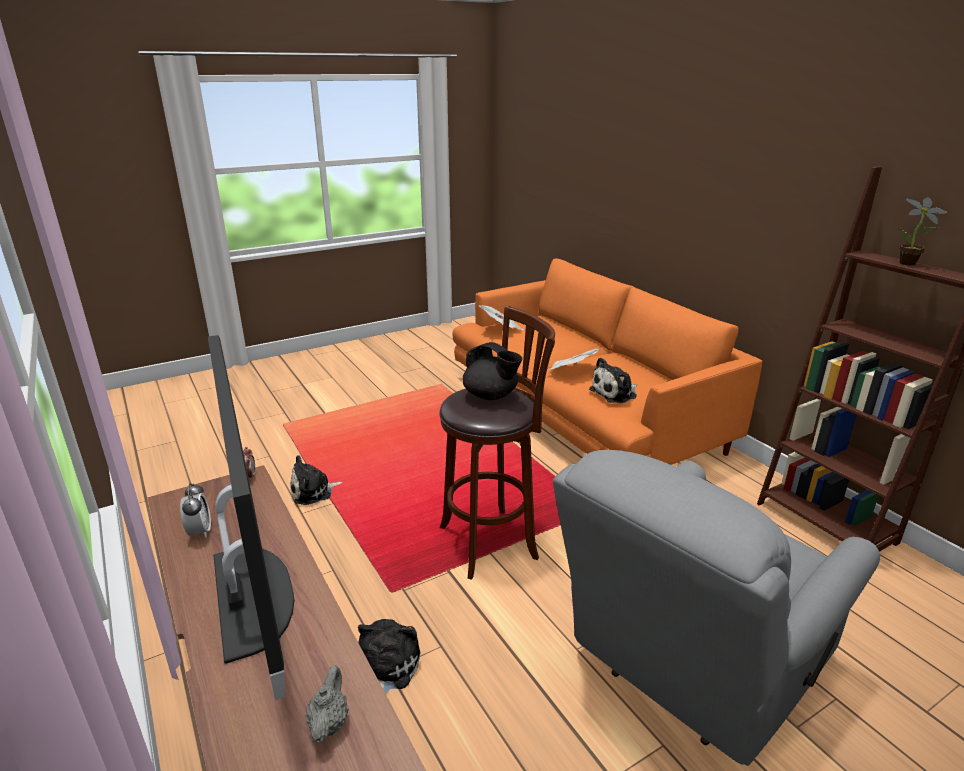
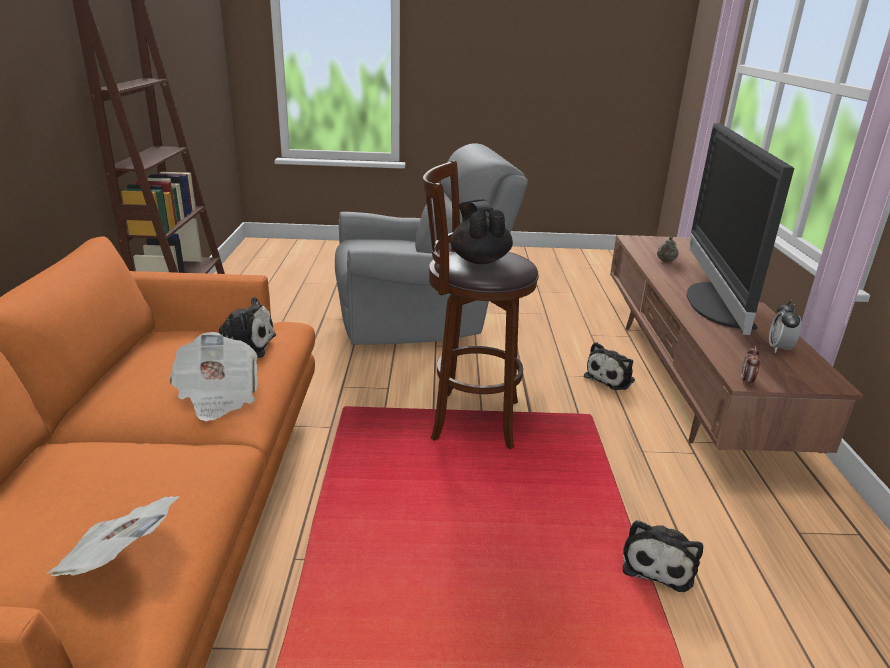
camera: 150 degrees left, 0 degrees up
(314, 491) = (658, 563): plush toy -> plush toy turned 105 degrees clockwise
(909, 264) = (131, 83): potted plant -> none

